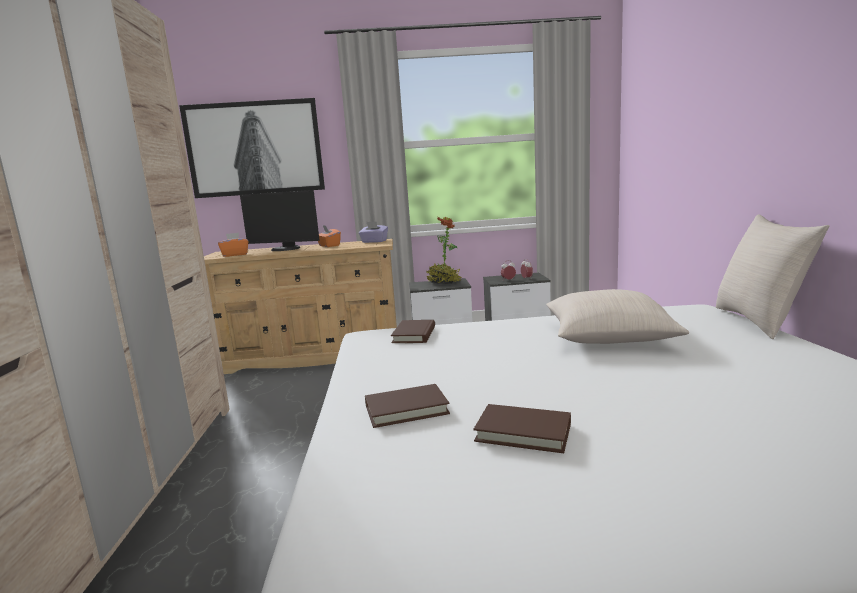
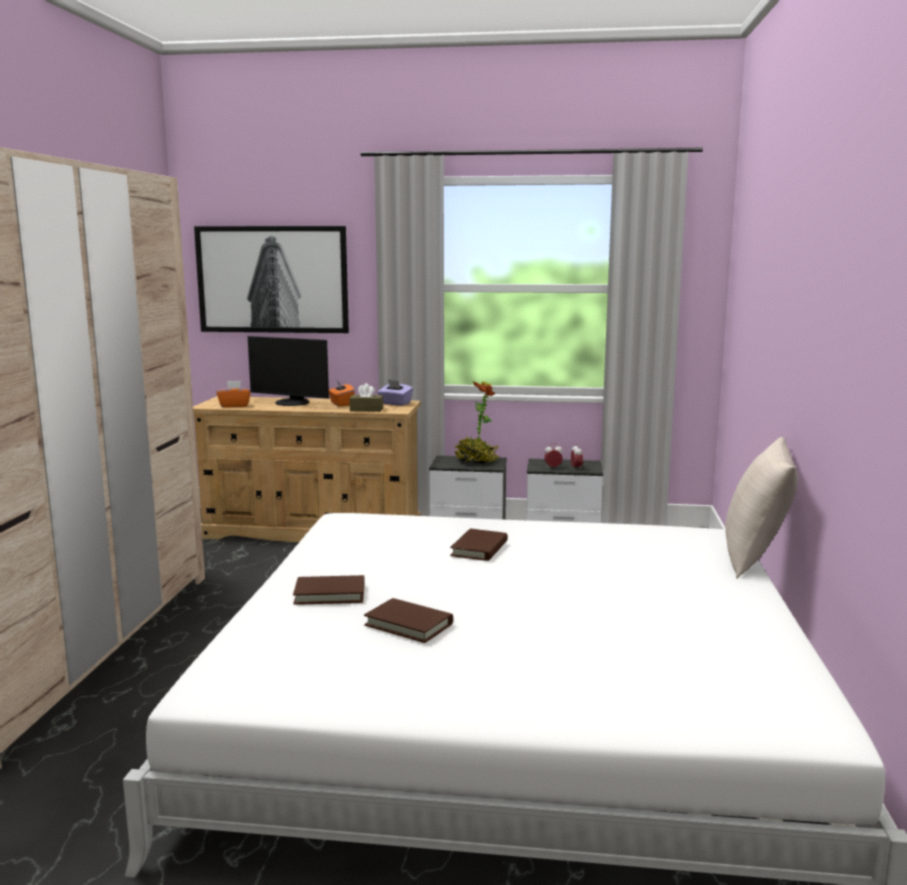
camera: 10 degrees right, 0 degrees up
(354, 246) = (366, 410): none -> brown tissue box
(414, 335) = (389, 524): brown book -> brown book (479, 548)
(608, 337) = (576, 554): beige pillow -> none

